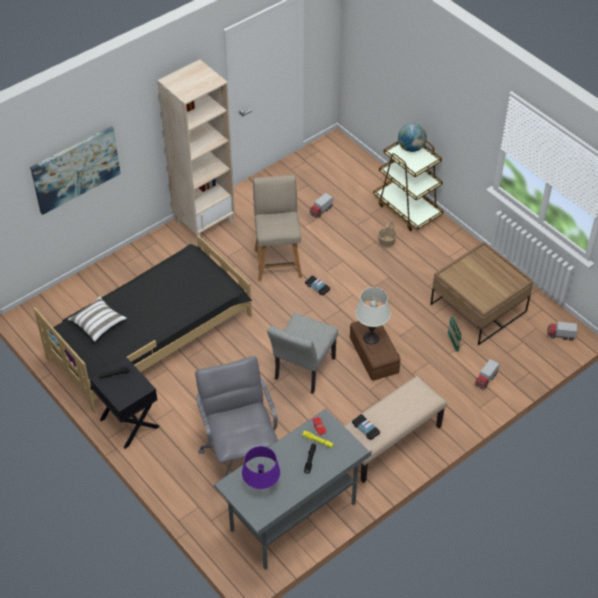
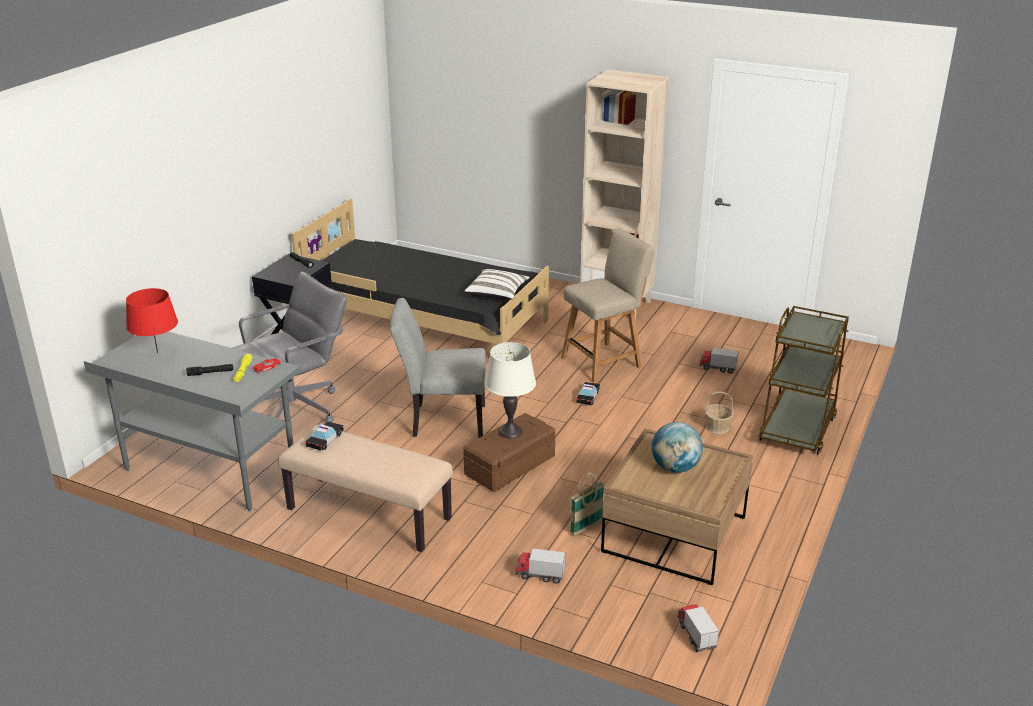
camera: 65 degrees right, 20 degrees down
(75, 169) = (497, 124): picture -> none
(98, 324) = (381, 255): white pillow -> white pillow (497, 294)
(261, 486) = (157, 353): purple table lamp -> red table lamp
(411, 148) = (826, 327): globe -> globe (675, 468)

